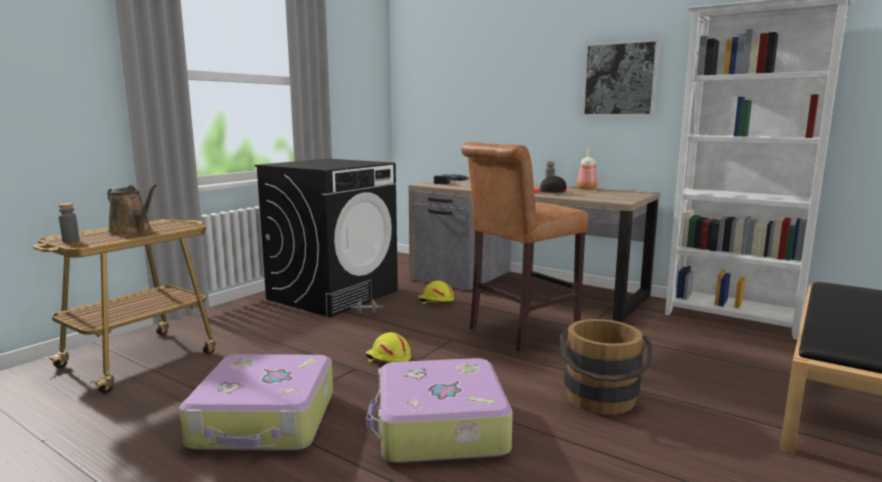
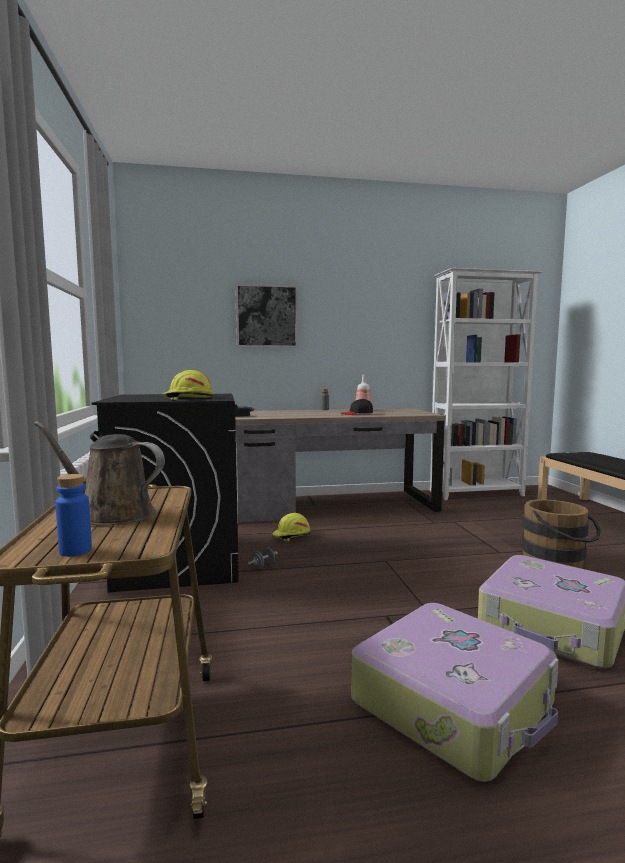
camera: 45 degrees left, 5 degrees down
(71, 241) = (75, 551): grey bottle -> blue bottle
(132, 231) = (111, 514): brown watering can -> brown watering can turned 150 degrees counterclockwise
(388, 359) = (387, 595): yellow hard hat -> yellow hard hat (187, 398)
(519, 332) = (407, 538): brown stool -> none
(620, 79) = (376, 319): picture -> picture (266, 316)

